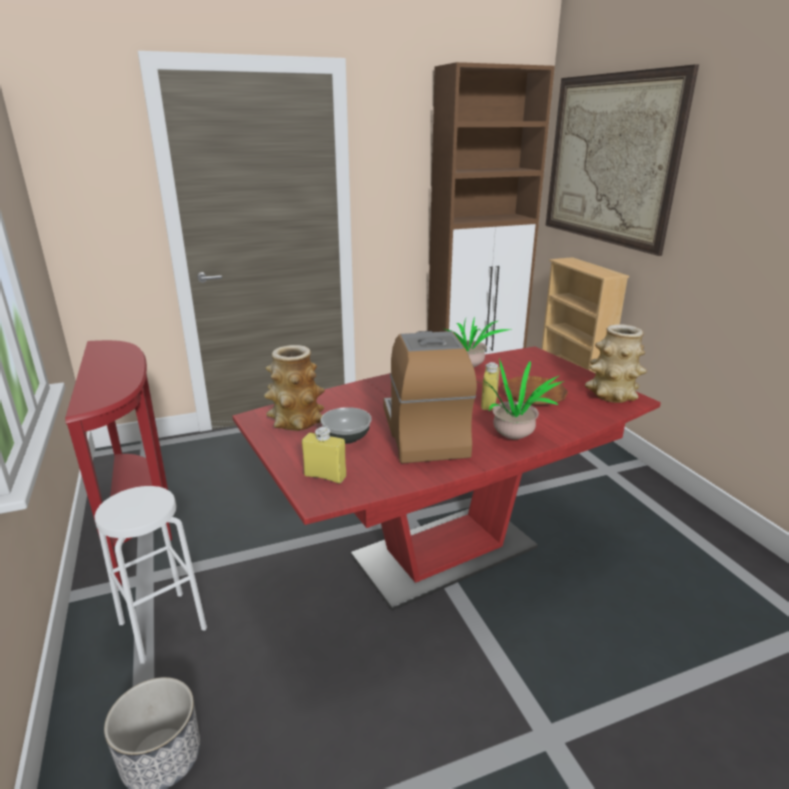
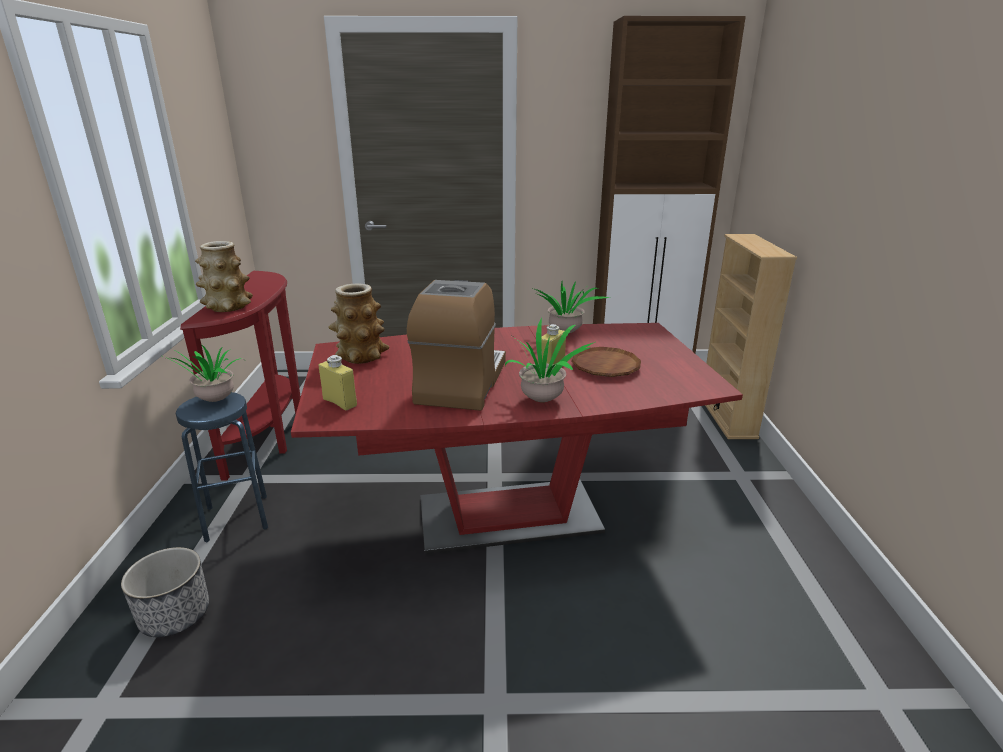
camera: 20 degrees right, 0 degrees up
(135, 501) = (214, 402): none -> potted plant
(162, 625) = (237, 517): white stool -> blue stool
(347, 438) = (389, 376): bowl -> none
(609, 160) = (795, 122): picture -> none
(611, 395) = (691, 379): vase -> vase (228, 307)

